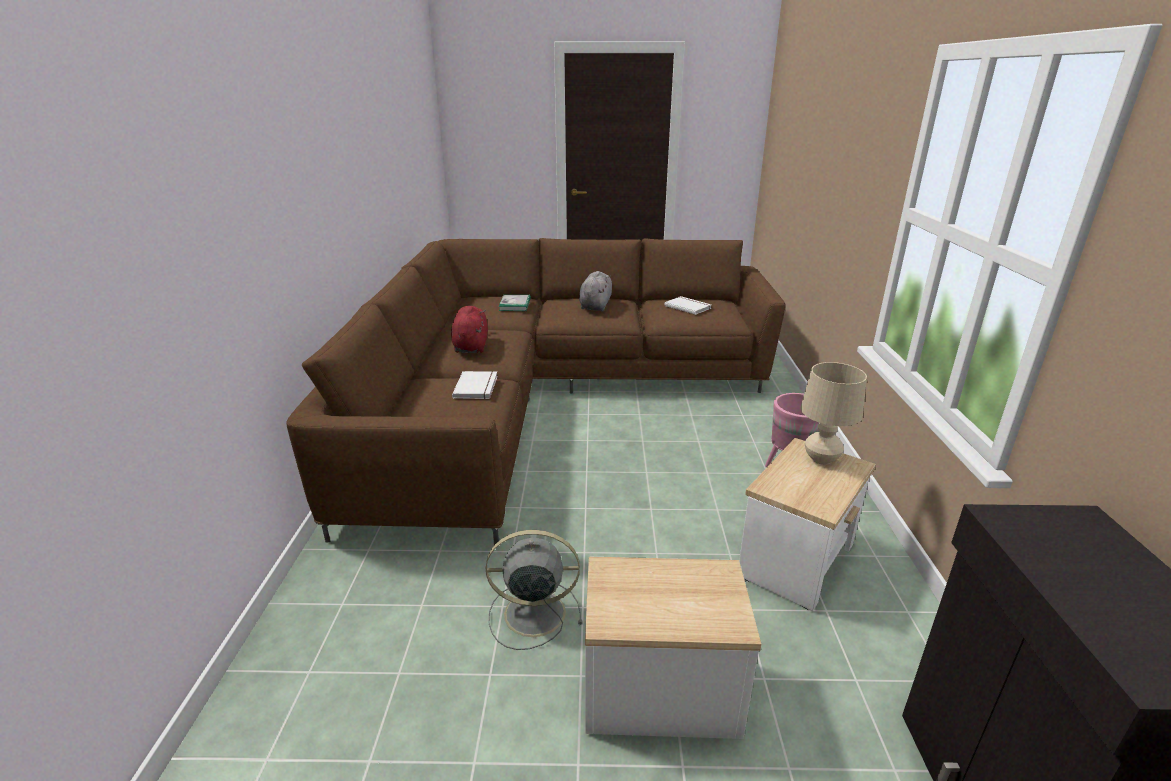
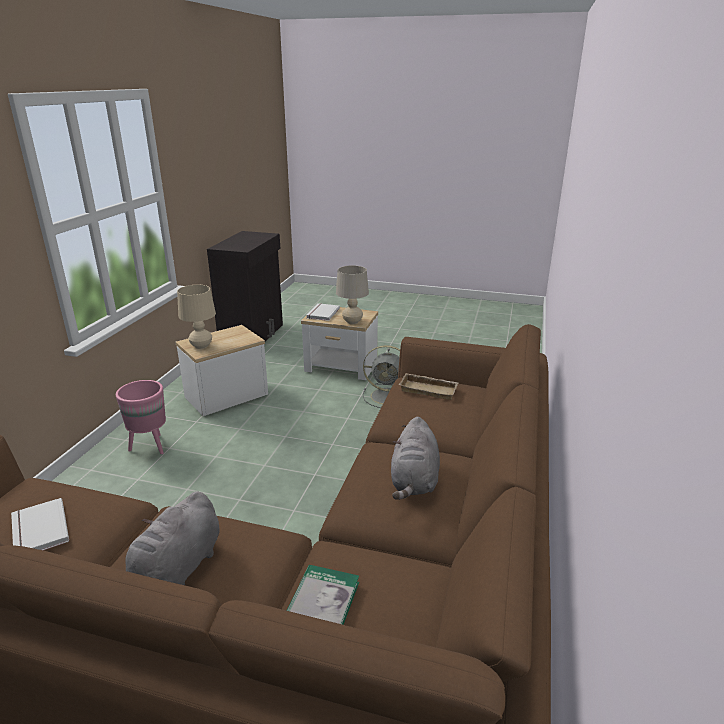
camera: 165 degrees left, 0 degrees up
(456, 414) = (429, 389): none -> beige tray
(471, 346) = (414, 481): red plush toy -> grey plush toy
(477, 387) = (410, 413): white book -> white book (322, 313)
(625, 571) = (352, 322): none -> beige table lamp

